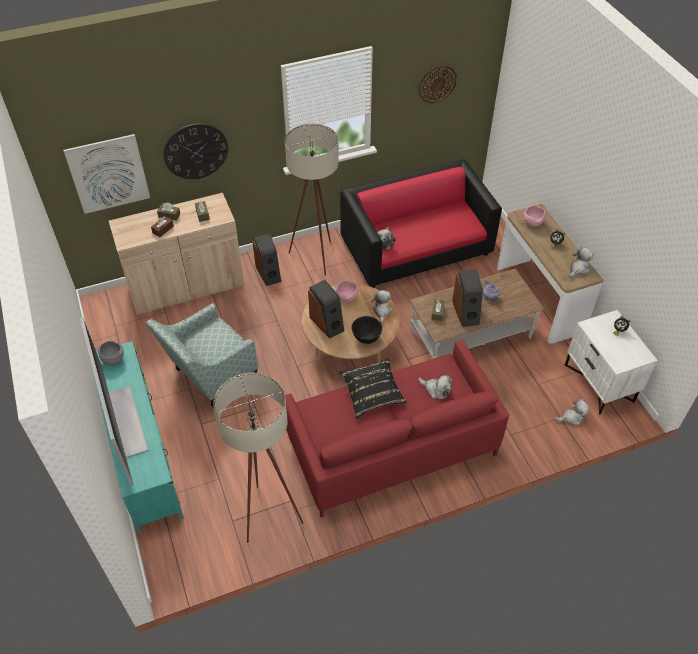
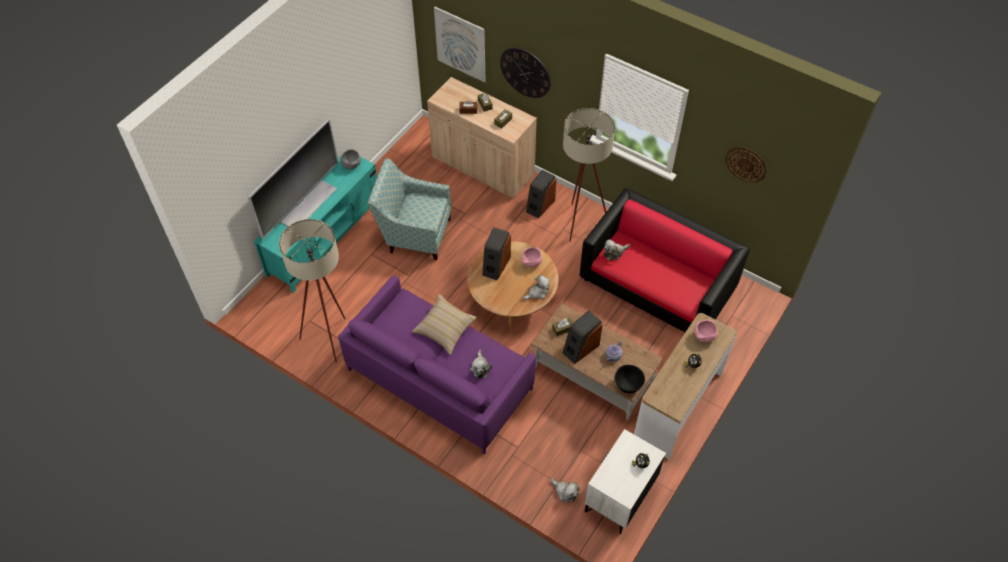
camera: 55 degrees right, 5 degrees up
(366, 338) = (502, 297): black bowl -> black bowl (628, 385)
(372, 394) = (444, 329): black pillow -> beige pillow
(391, 445) = (440, 379): red sofa -> purple sofa
(578, 268) = (677, 396): plush toy -> none

